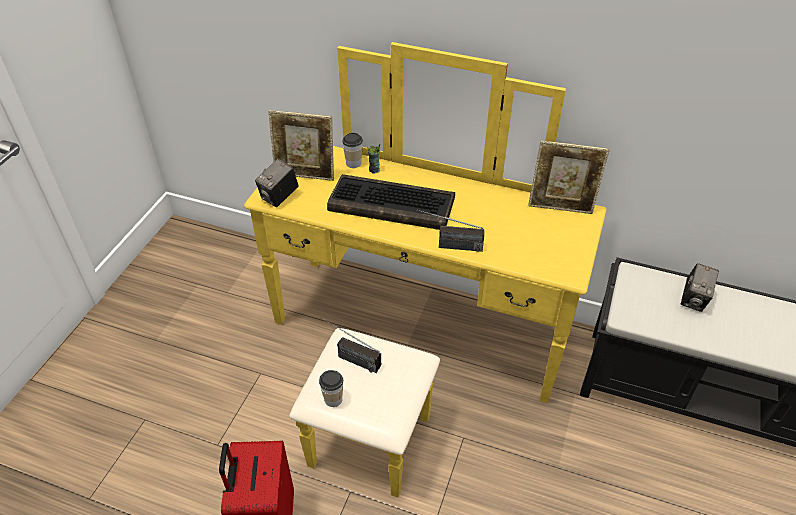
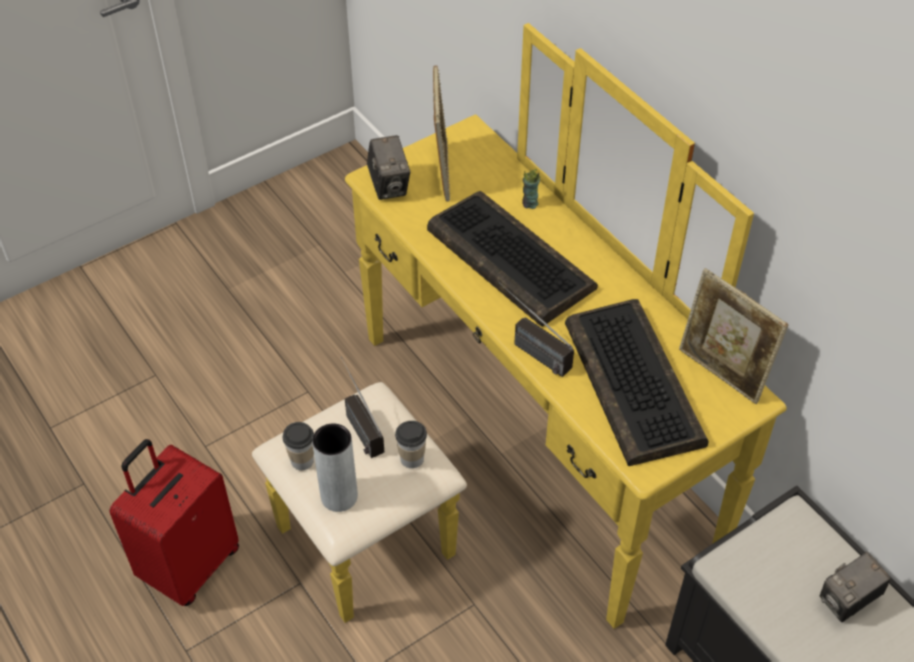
camera: 35 degrees right, 5 degrees up
(279, 197) = (389, 185): camera -> camera turned 90 degrees counterclockwise
(305, 175) = (442, 171): picture frame -> picture frame turned 135 degrees counterclockwise
(353, 163) = (513, 182): cup -> cup (412, 458)
(376, 407) = (339, 496): none -> grey vase
(524, 235) = (635, 384): none -> keyboard

